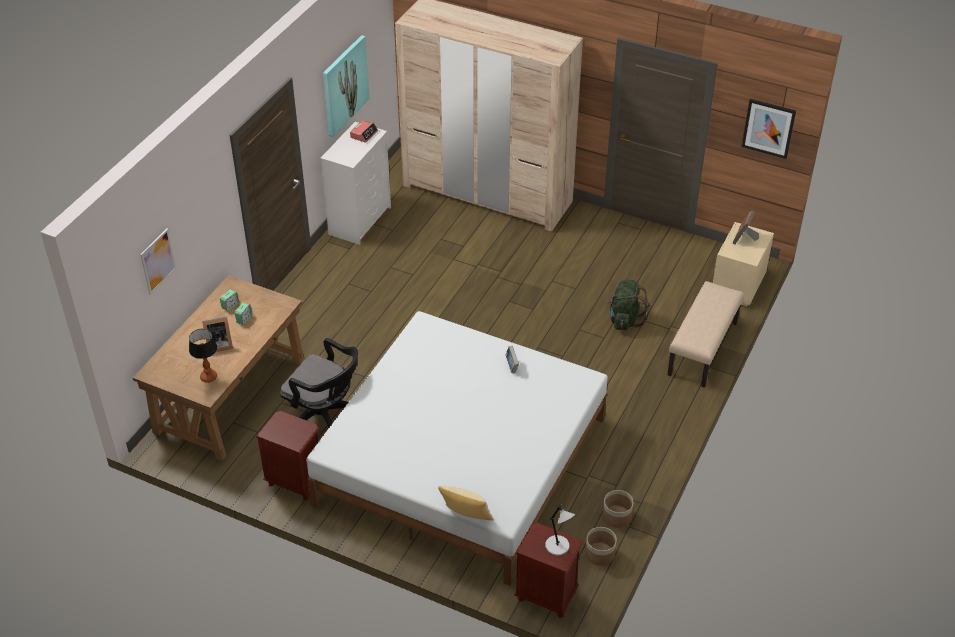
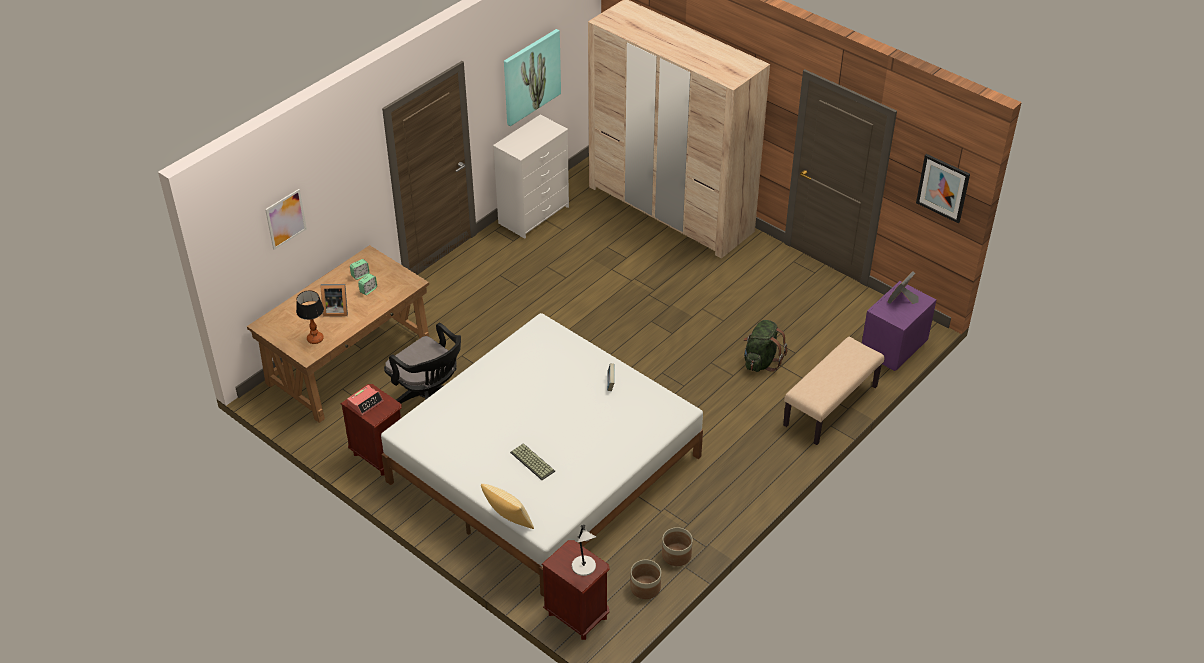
camera: 15 degrees right, 0 degrees up
(364, 134) = (544, 128): alarm clock -> alarm clock (365, 403)
(465, 456) = (531, 462): none -> keyboard
(736, 287) = (892, 349): beige nightstand -> purple nightstand

